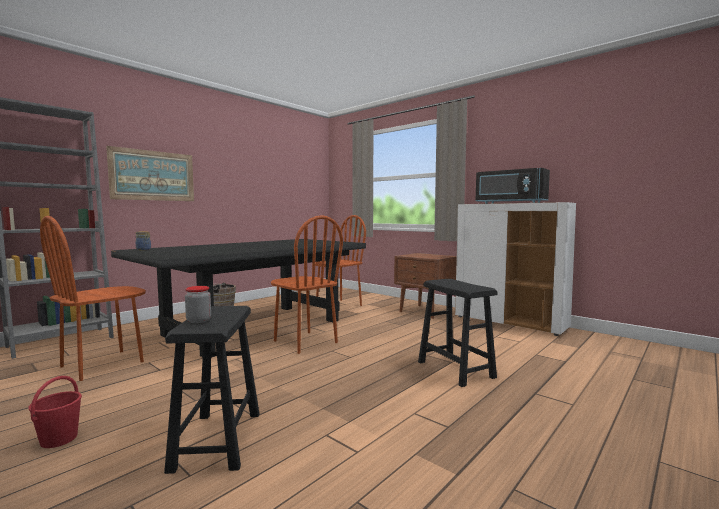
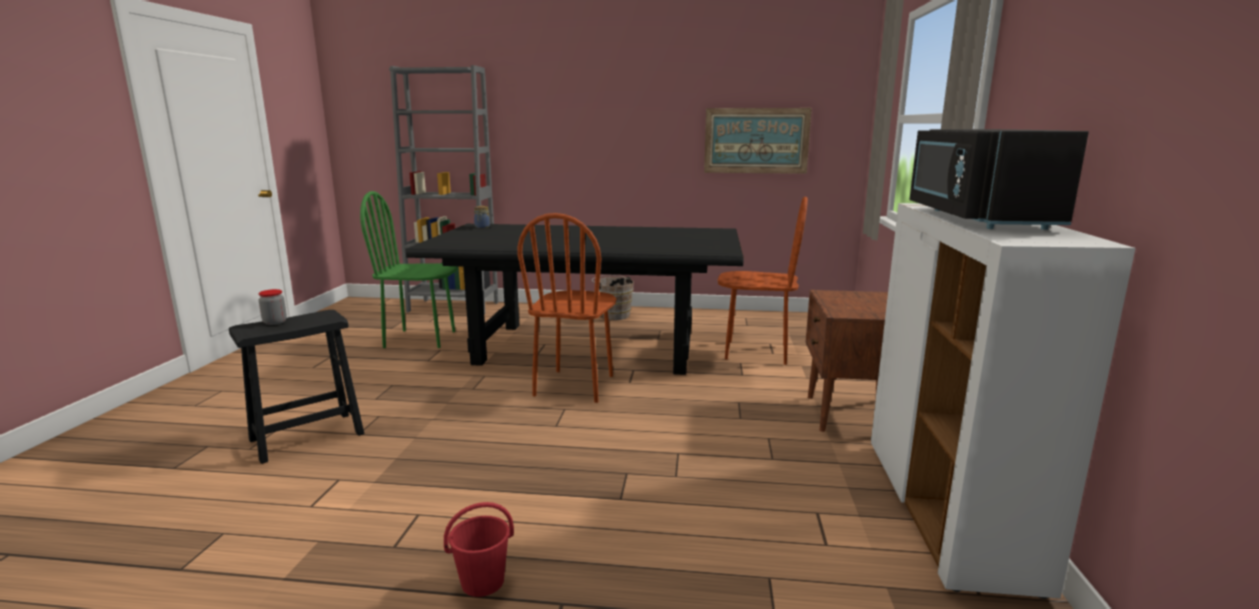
camera: 55 degrees right, 10 degrees up
(58, 439) = (286, 386): red bucket -> red bucket (482, 582)
(102, 364) = (420, 339): brown chair -> green chair
(153, 175) = (555, 129): picture -> picture (756, 140)
(455, 369) = (590, 509): black stool -> none

